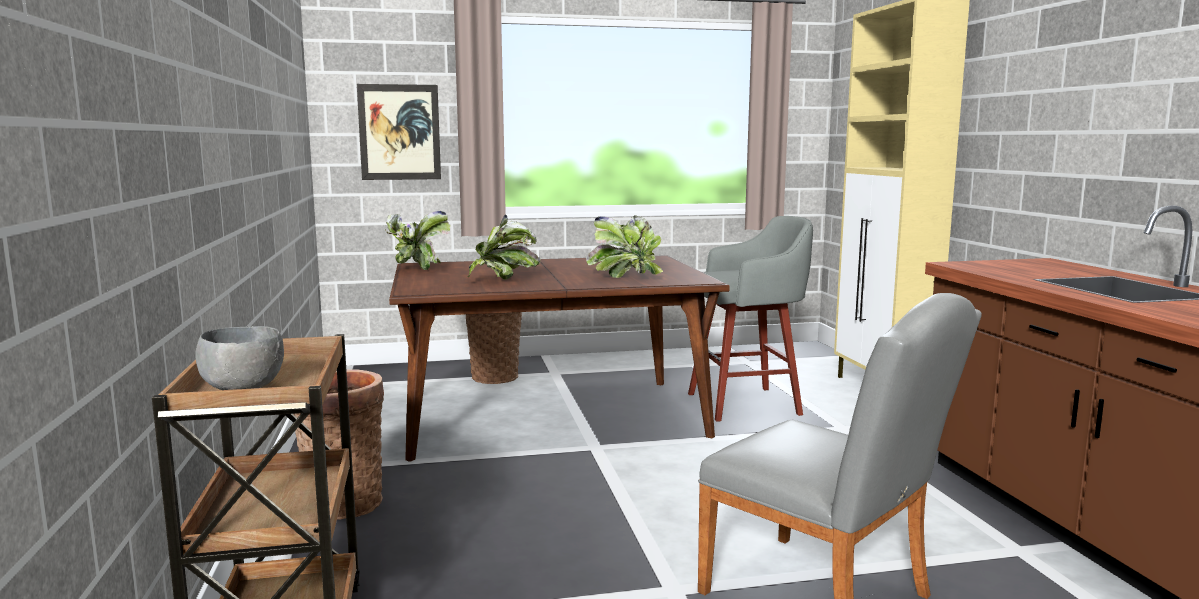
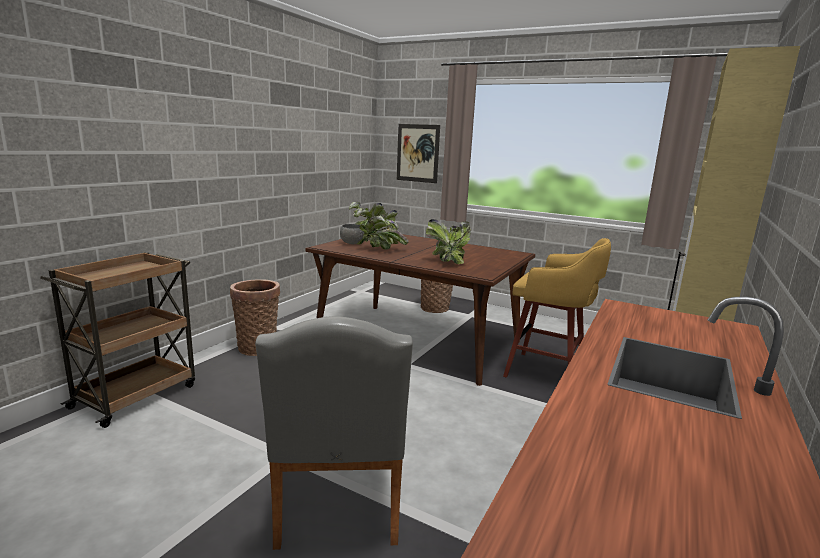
camera: 40 degrees right, 5 degrees up
(244, 388) = (103, 275): grey bowl -> grey bowl (353, 243)
(747, 404) = (548, 373): grey stool -> yellow stool

